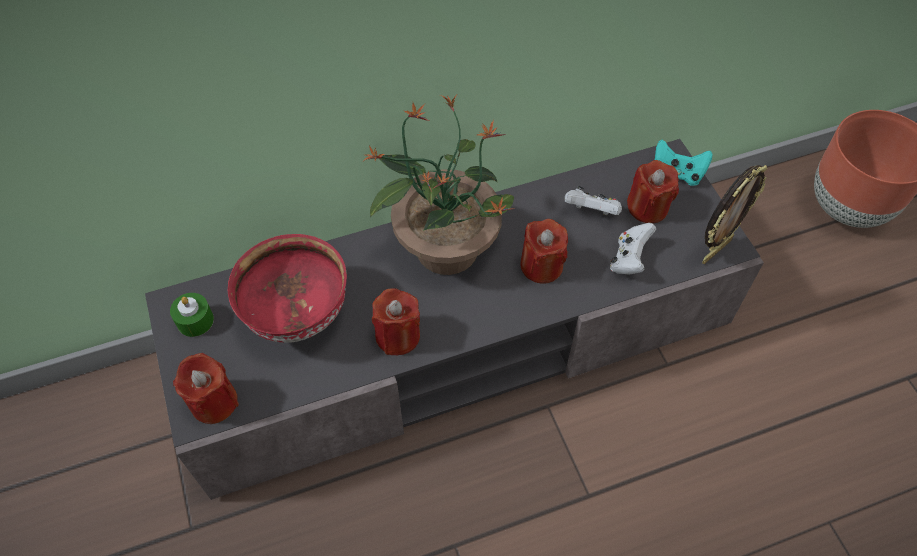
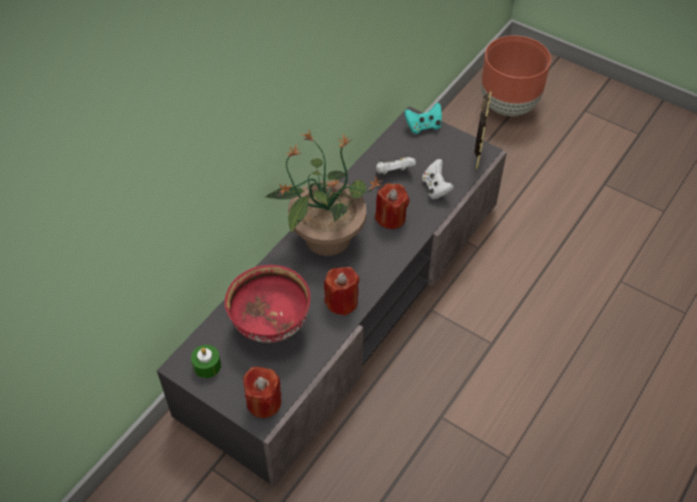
camera: 35 degrees left, 5 degrees down
(647, 207) = (422, 154): red candle -> none

